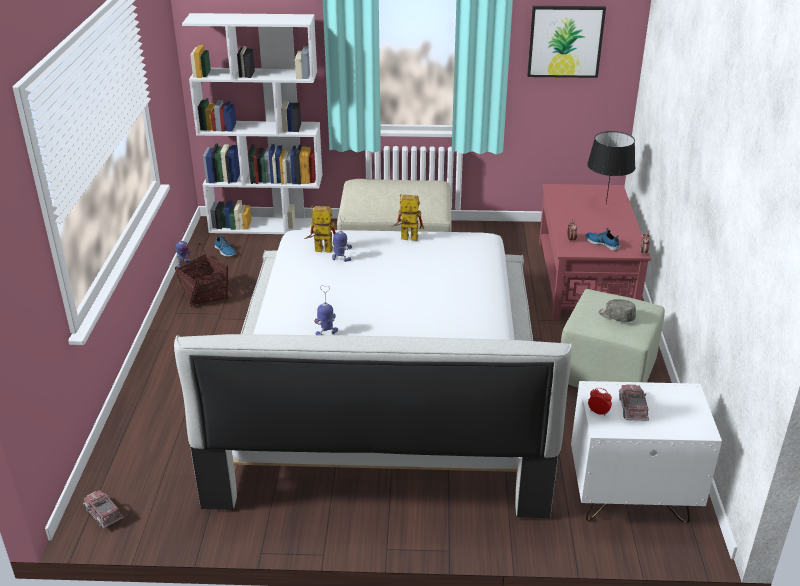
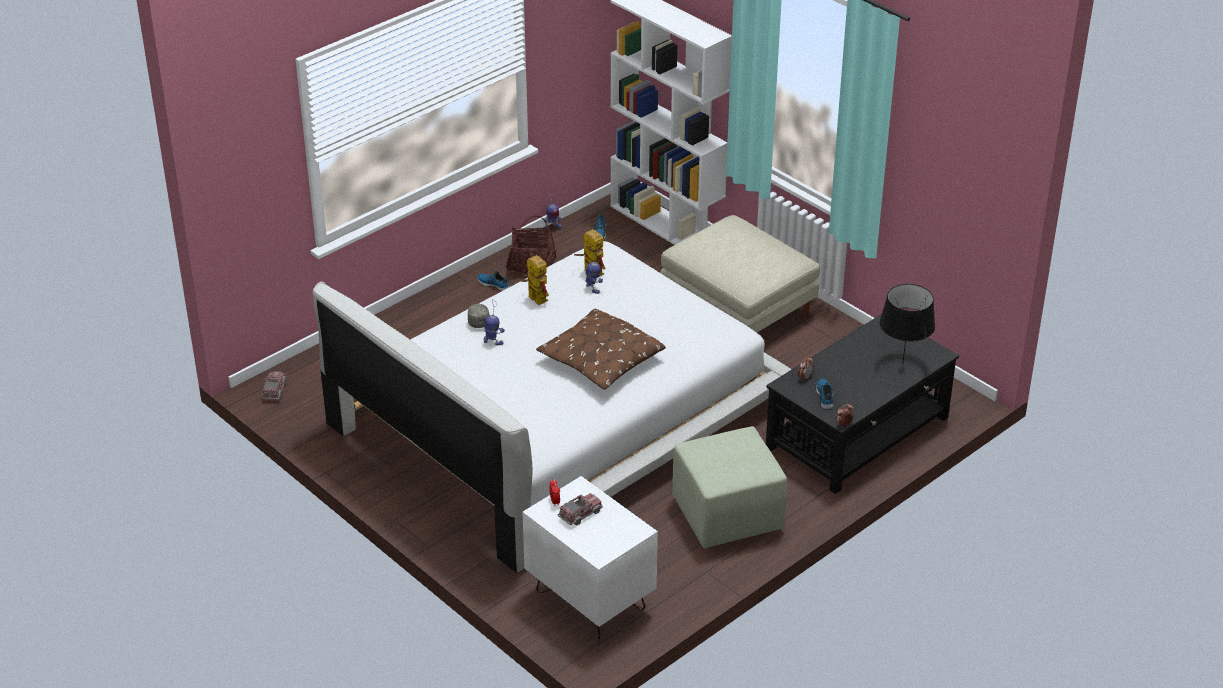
camera: 45 degrees right, 5 degrees up
(193, 321) = (493, 284): none -> shoe
(405, 238) = (670, 298): toy robot -> toy robot (533, 297)
(430, 300) = (600, 361): none -> brown pillow
(565, 41) = (947, 168): picture -> none
(585, 278) = (858, 432): red coffee table -> black coffee table
(616, 316) = (726, 459): grey cap -> grey cap (478, 320)

